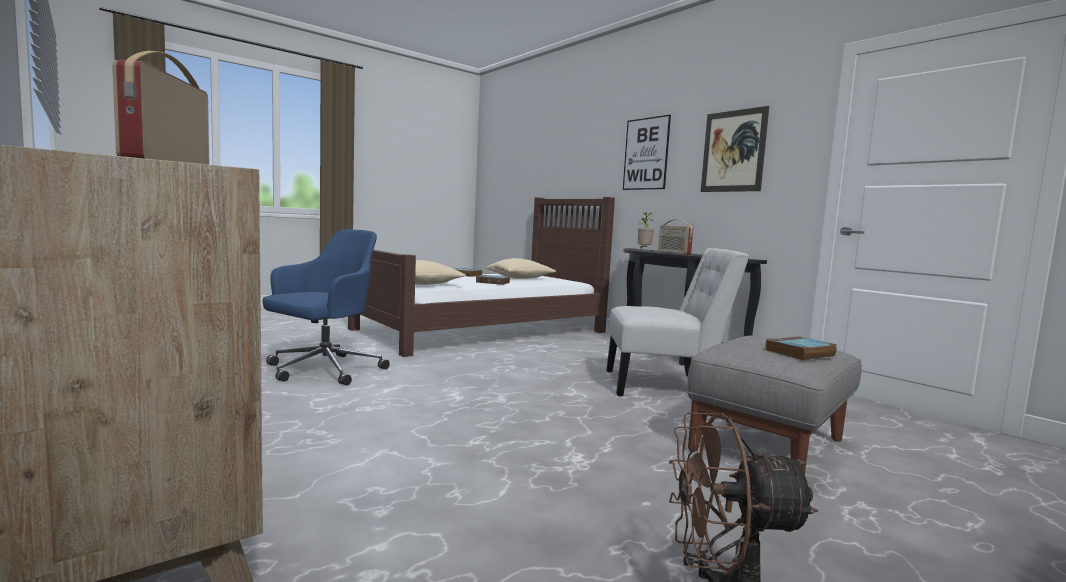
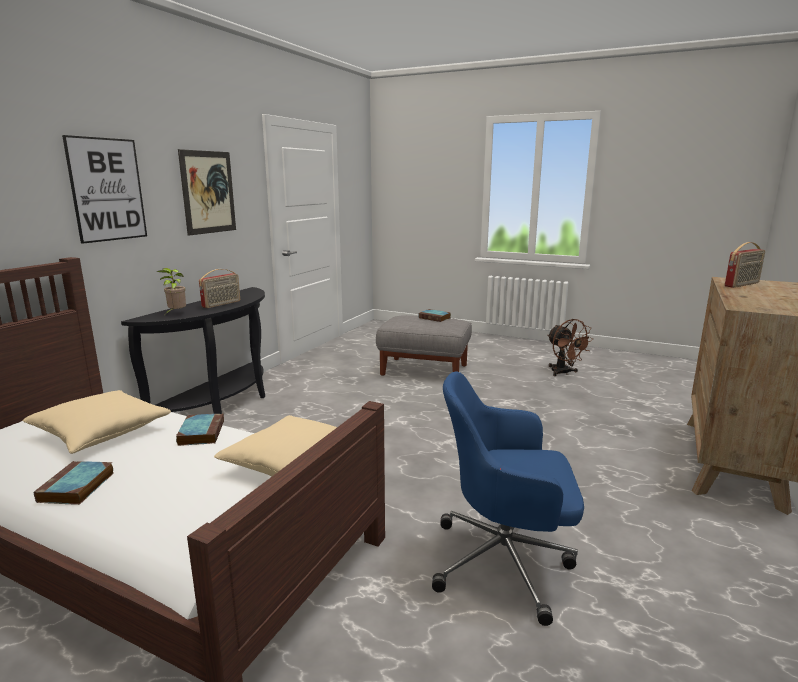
camera: 115 degrees left, 10 degrees up
(664, 386) = (341, 397): white chair -> none

